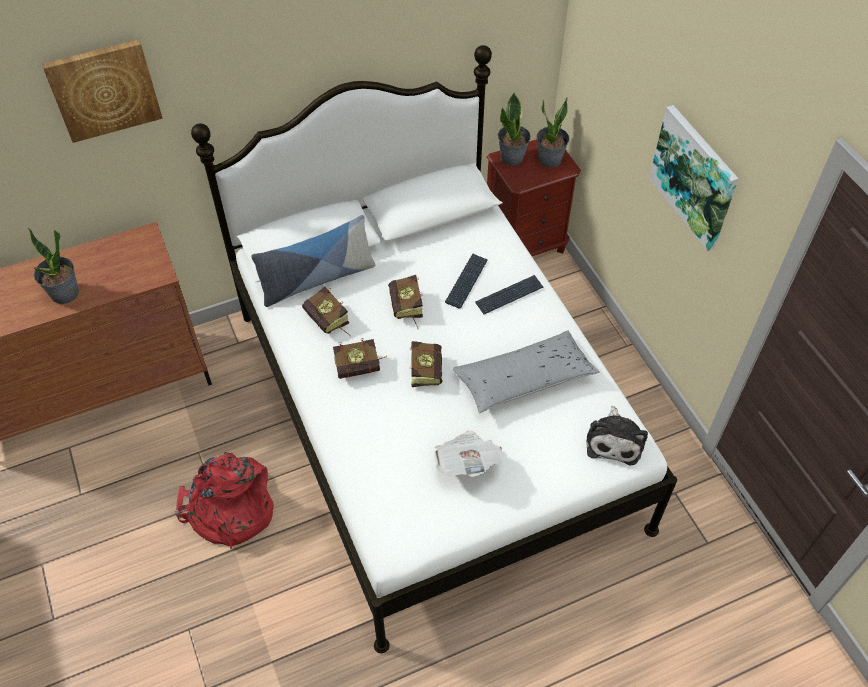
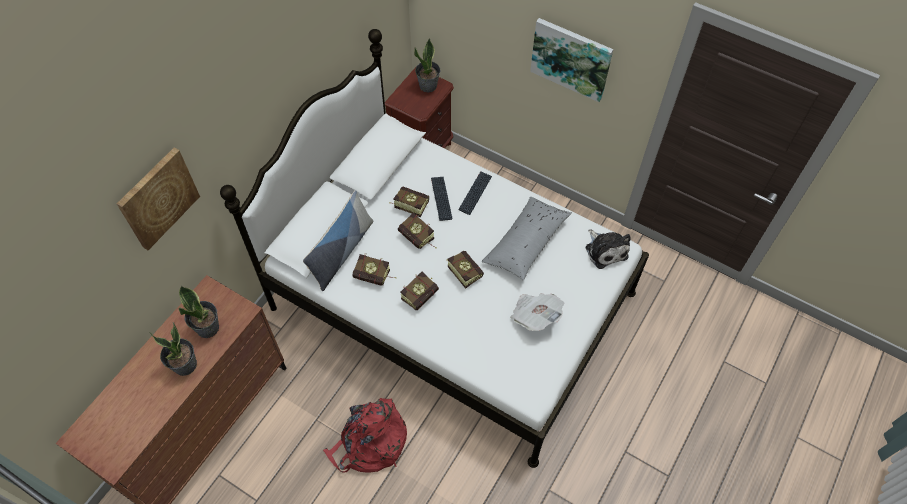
camera: 35 degrees left, 5 degrees up
(425, 269) = (408, 205): none -> book
(512, 158) = (403, 96): potted plant -> potted plant (208, 327)

